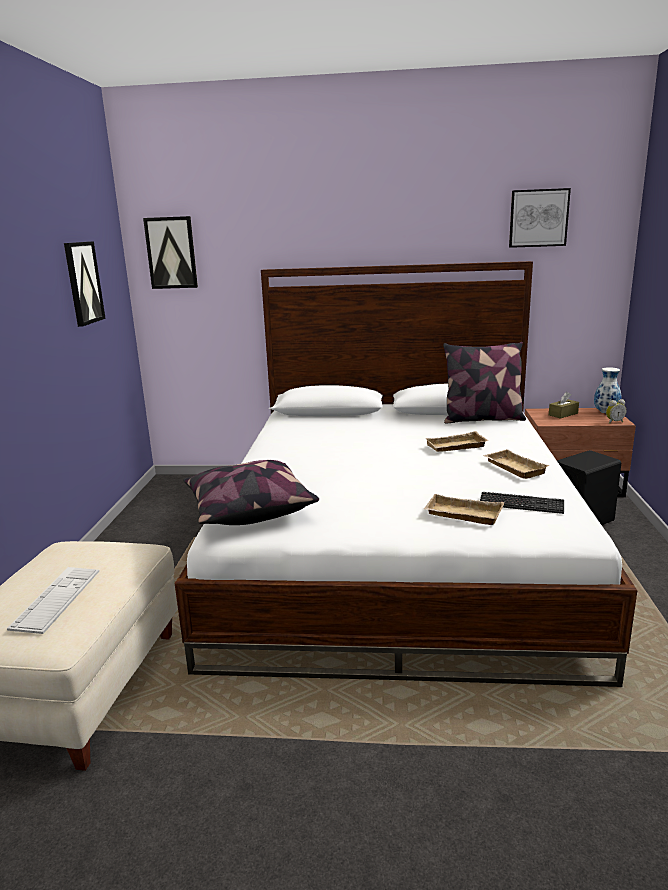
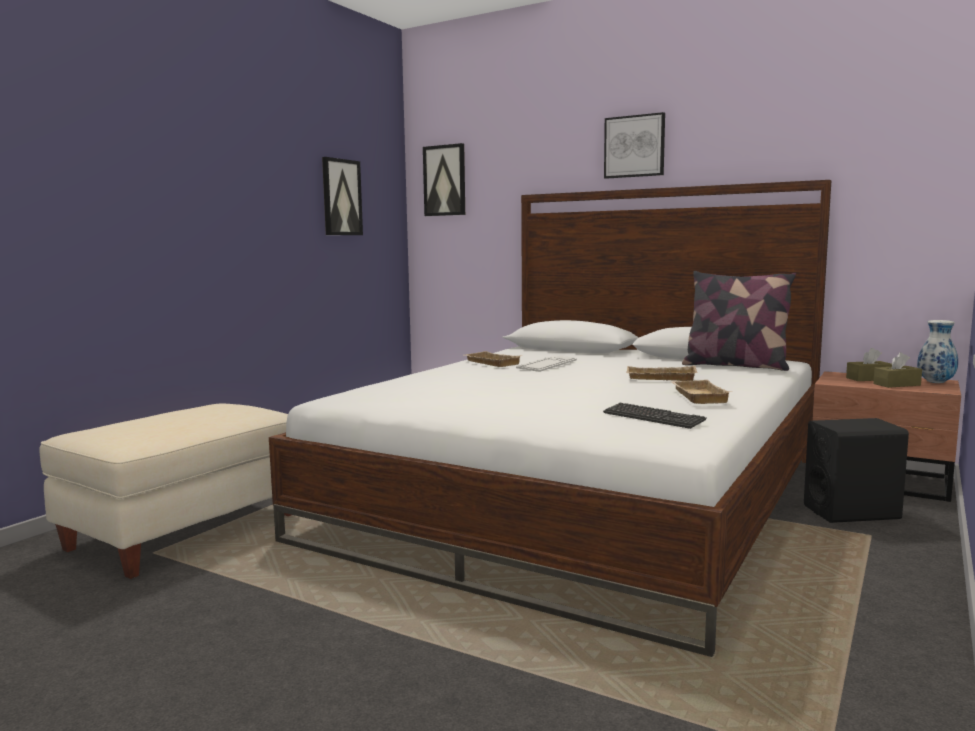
camera: 25 degrees right, 10 degrees down
(57, 599) = (163, 425): keyboard -> keyboard (547, 364)
(248, 509) = (373, 390): pillow -> none
(462, 515) = (570, 416): beige tray -> beige tray (490, 363)
(538, 218) = (842, 127): picture -> picture (634, 146)
(587, 419) = (896, 384): none -> brown tissue box
(614, 422) = (931, 390): alarm clock -> none

